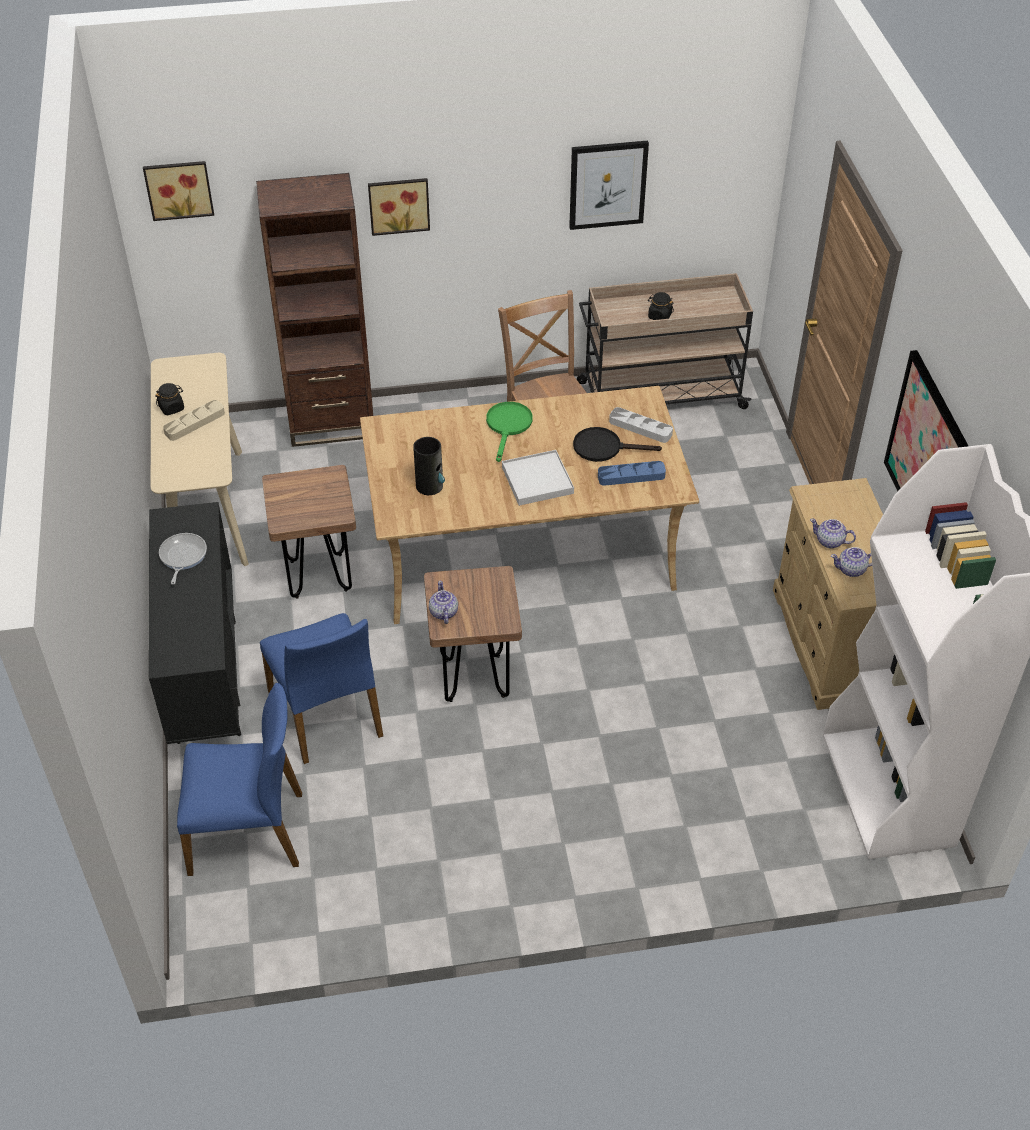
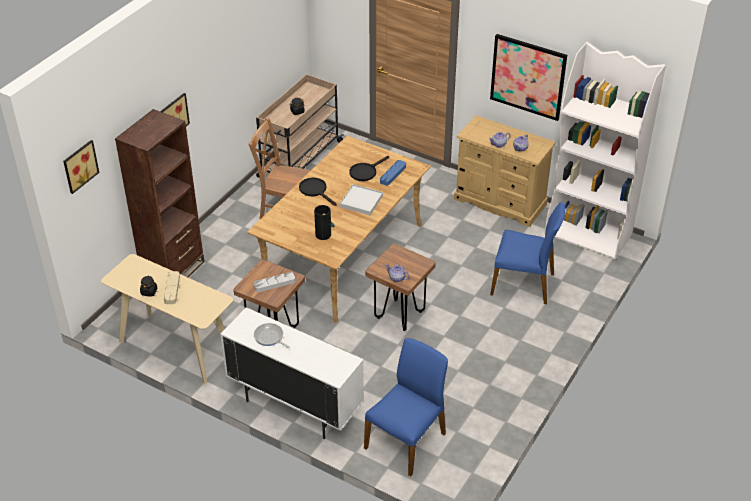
camera: 50 degrees left, 5 degrees down
(207, 680) = (295, 407): black cabinet -> white cabinet
(327, 714) = (365, 375): blue chair -> blue chair (523, 283)
(508, 426) = (315, 191): green frying pan -> black frying pan
(607, 184) = (250, 54): picture -> none
(640, 428) = (367, 155): grey tray -> grey tray (274, 284)

